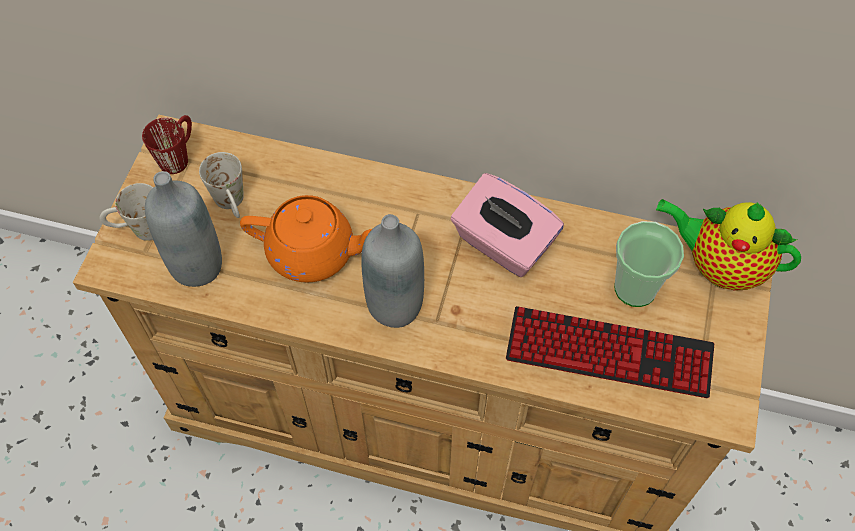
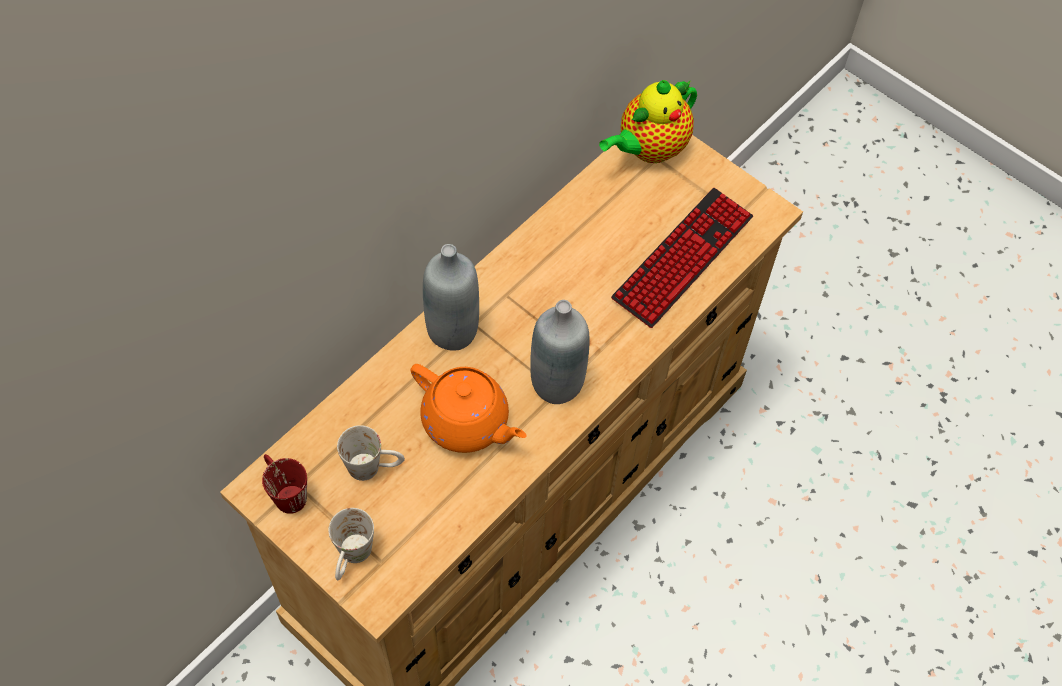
camera: 65 degrees left, 0 degrees up
(197, 266) = (424, 522): grey bottle -> grey bottle (452, 331)
(313, 252) = (467, 422): orange teapot -> orange teapot turned 90 degrees clockwise
(503, 244) = (544, 279): pink tissue box -> none
(635, 288) = (637, 212): cup -> none

